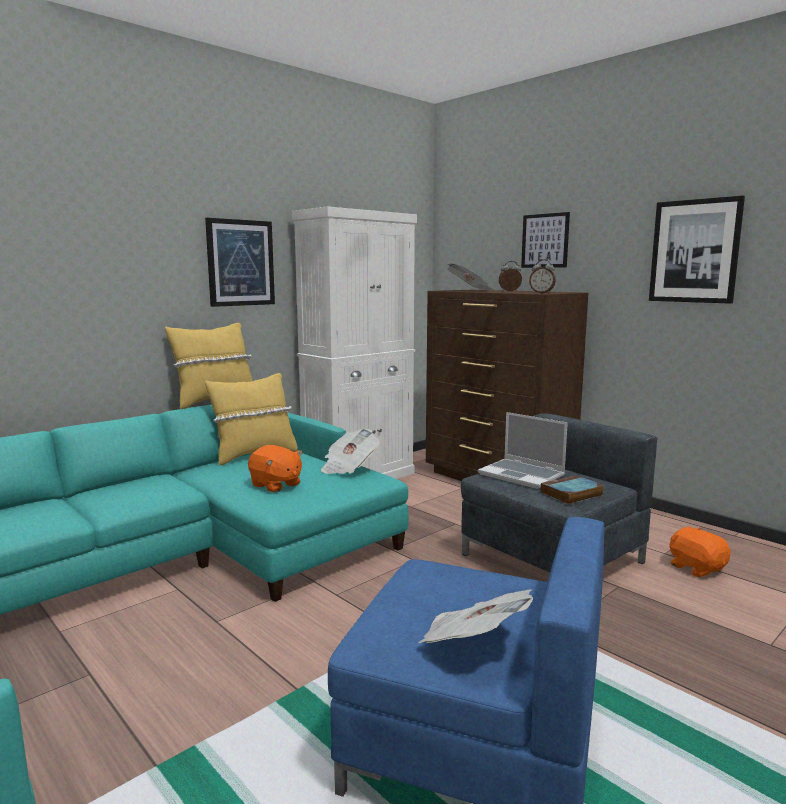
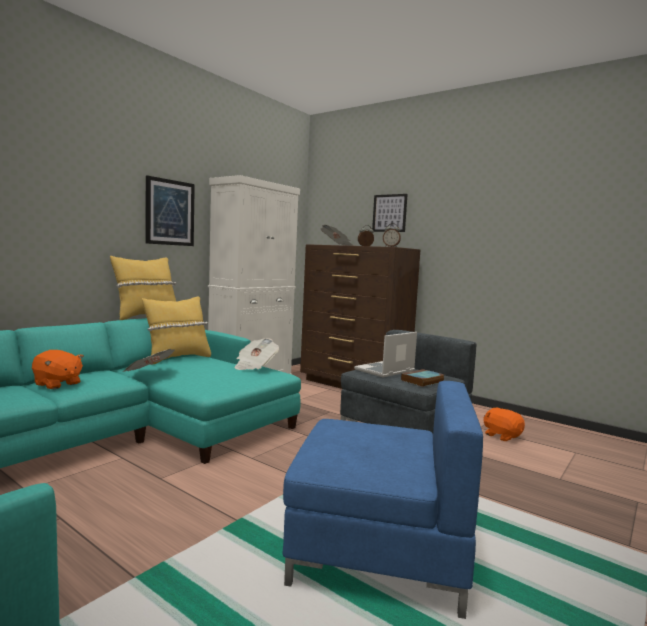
camera: 10 degrees left, 5 degrees down
(275, 485) = (202, 376): orange plush toy -> orange plush toy (57, 384)
(473, 643) = (387, 463): newspaper -> newspaper (149, 373)
(522, 475) = (384, 370): laptop -> laptop turned 105 degrees clockwise
(694, 251) = (492, 222): picture -> none

